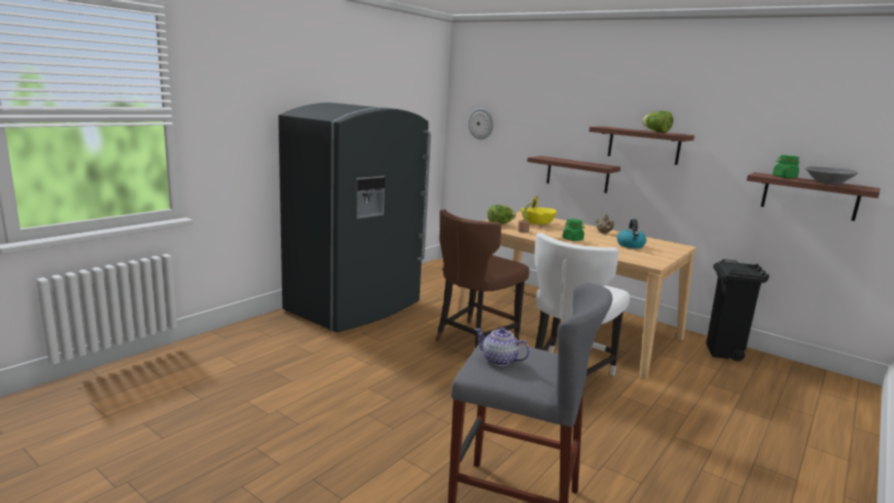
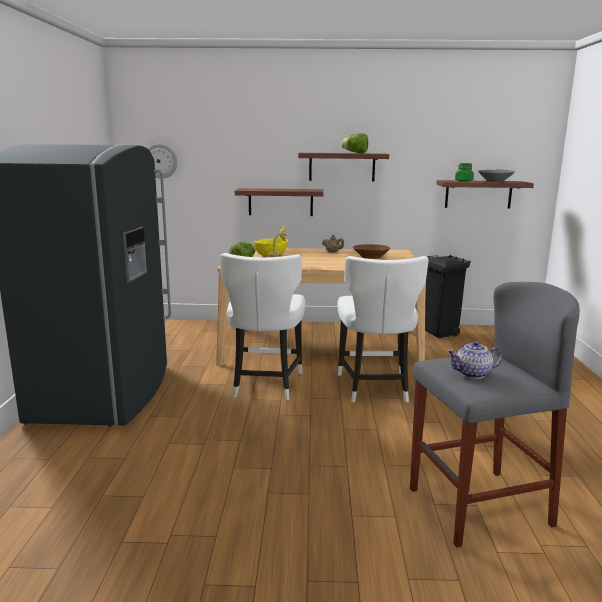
camera: 35 degrees left, 0 degrees up
(473, 340) = (265, 385): brown chair -> white chair
(572, 239) = (324, 262): green jar -> none
(630, 245) = (370, 258): kettle -> brown bowl

